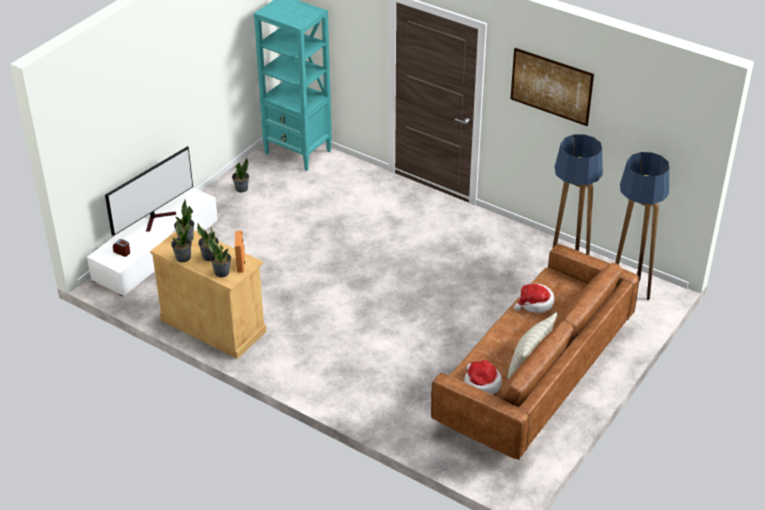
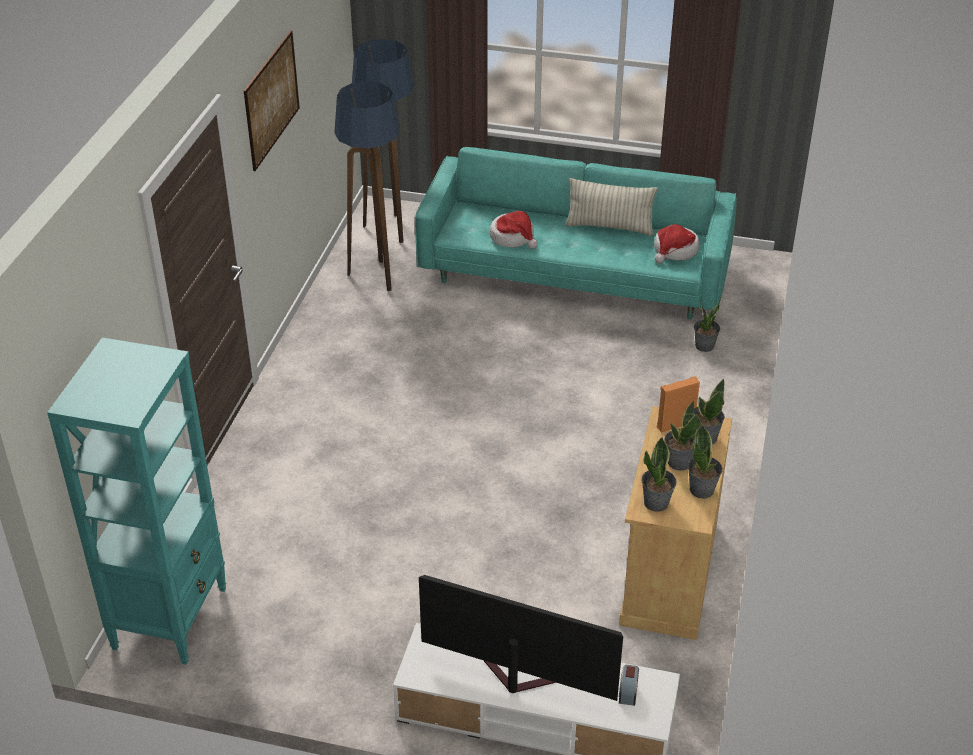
camera: 110 degrees left, 0 degrees up
(241, 188) = (309, 661): potted plant -> potted plant (704, 346)
(534, 374) = (574, 272): brown sofa -> turquoise sofa

